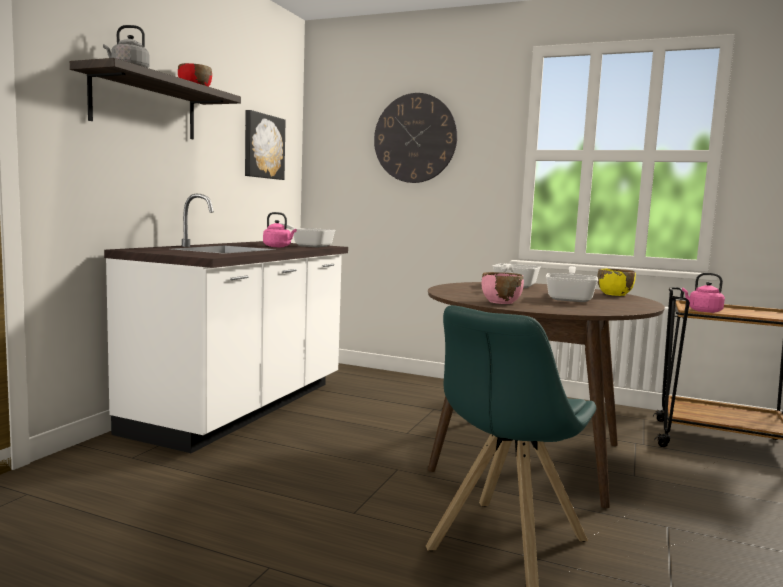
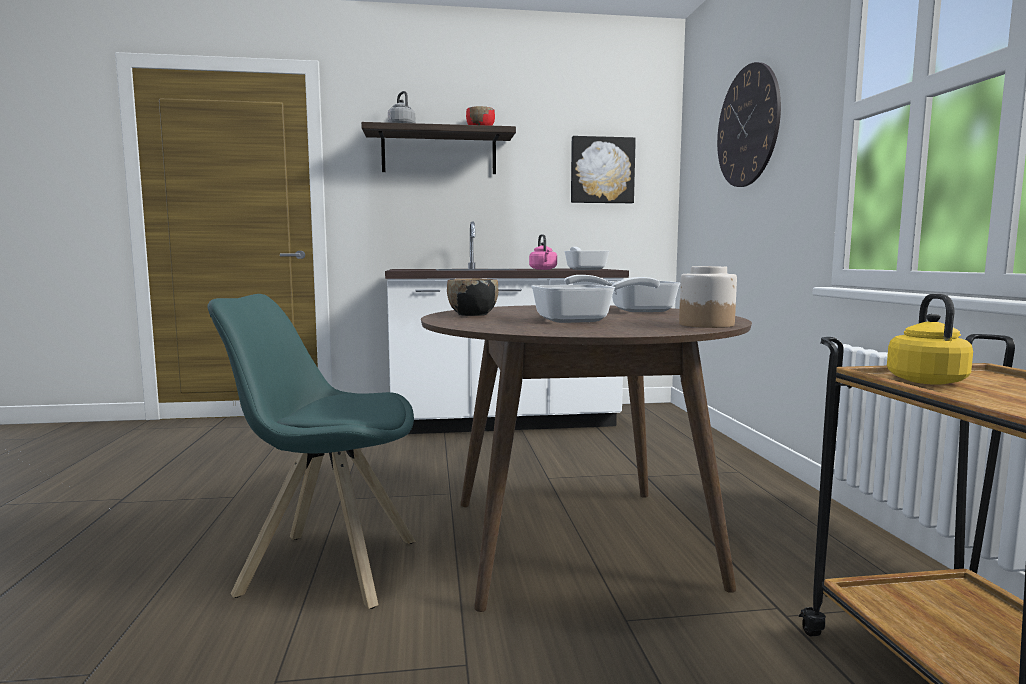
camera: 60 degrees right, 0 degrees up
(500, 302) = (472, 314): pink bowl -> black bowl
(614, 294) = (706, 325): yellow bowl -> jar
(703, 311) = (924, 380): pink kettle -> yellow kettle

